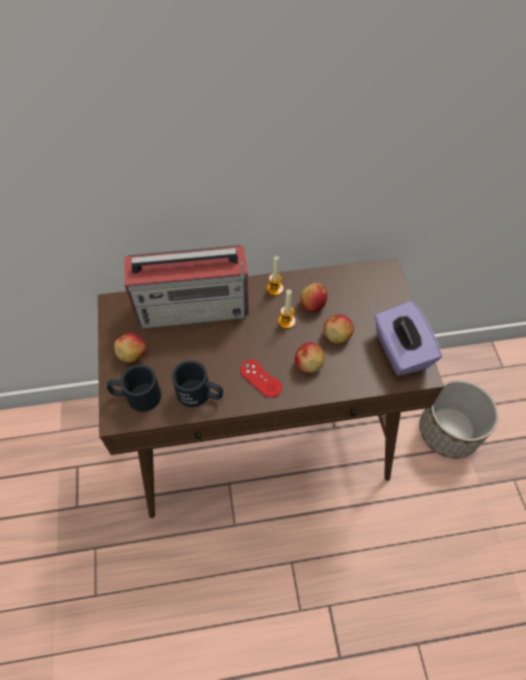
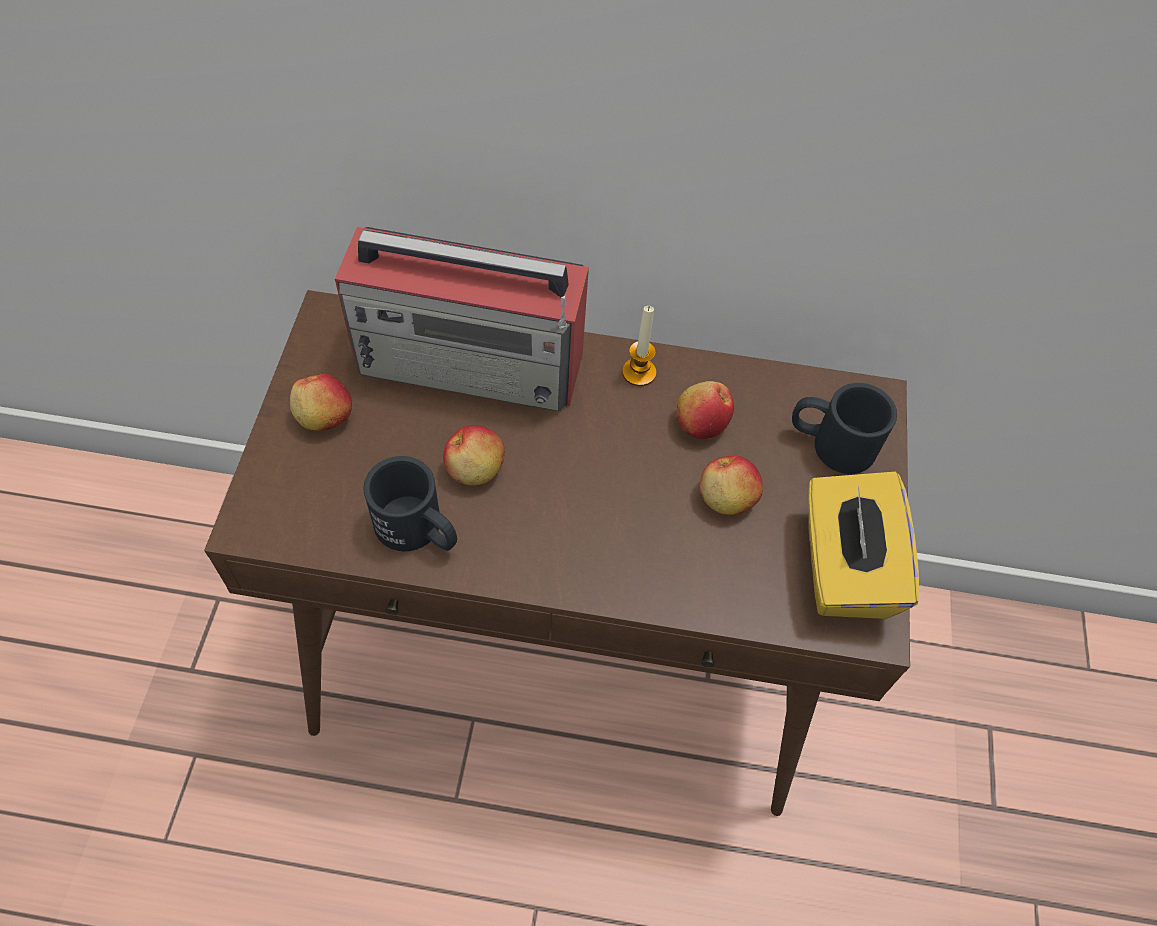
camera: 15 degrees right, 0 degrees up
(136, 396) = (300, 497): black mug -> black mug (830, 443)
(260, 378) = (545, 536): red game controller -> none
(286, 321) = (637, 441): candle -> none
(309, 363) = (649, 536): apple -> apple (475, 468)
(400, 351) = (843, 567): purple tissue box -> yellow tissue box
(449, 431) = (933, 760): planter -> none

